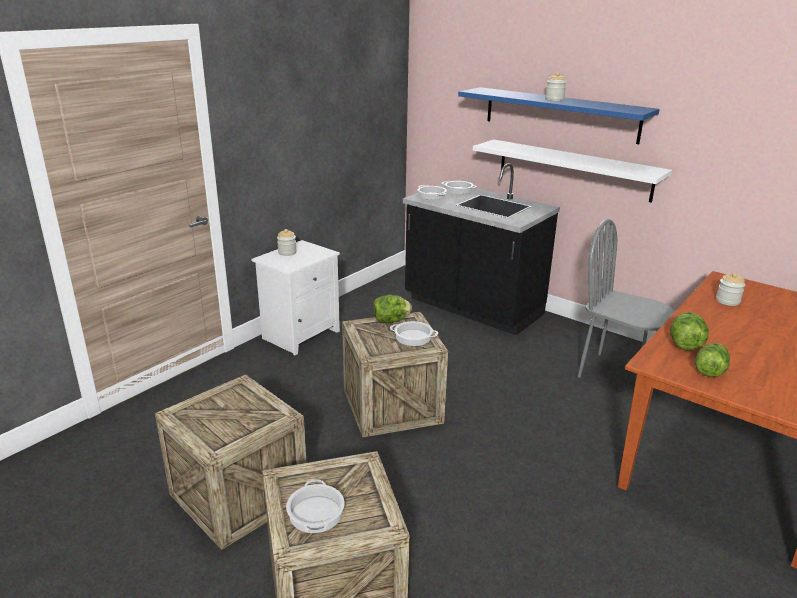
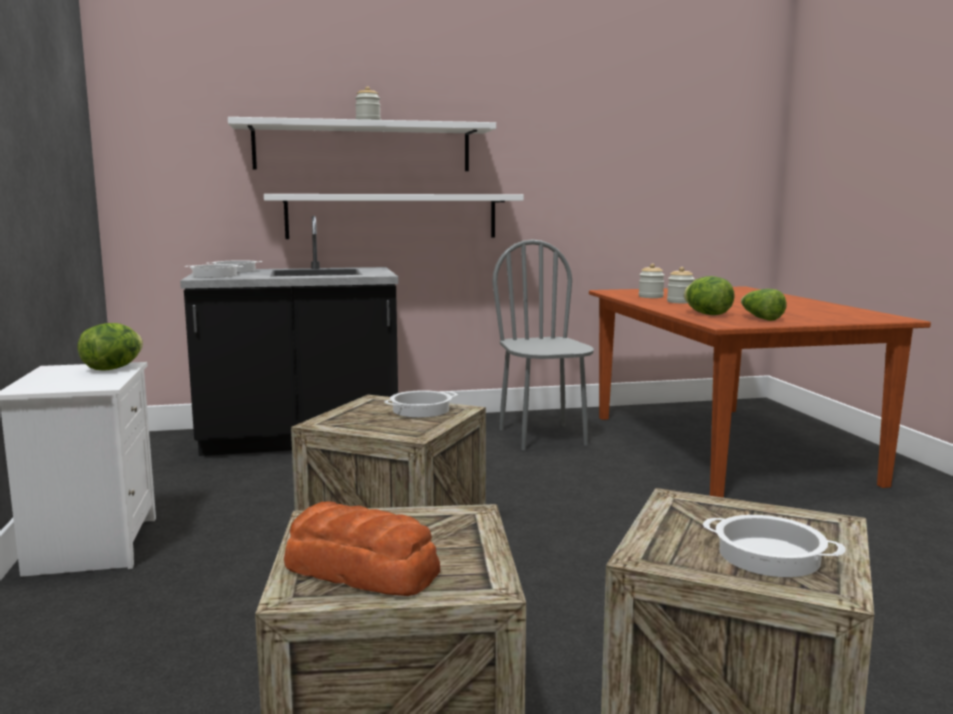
camera: 50 degrees left, 15 degrees down
(203, 417) = (363, 571): none -> bread
(287, 252) = (51, 378): jar -> jar (680, 302)
(391, 321) = (356, 408): lettuce -> lettuce (113, 368)
(560, 114) = (363, 147): blue shelf -> white shelf
(616, 374) = (543, 437): grey chair -> grey chair turned 90 degrees clockwise

